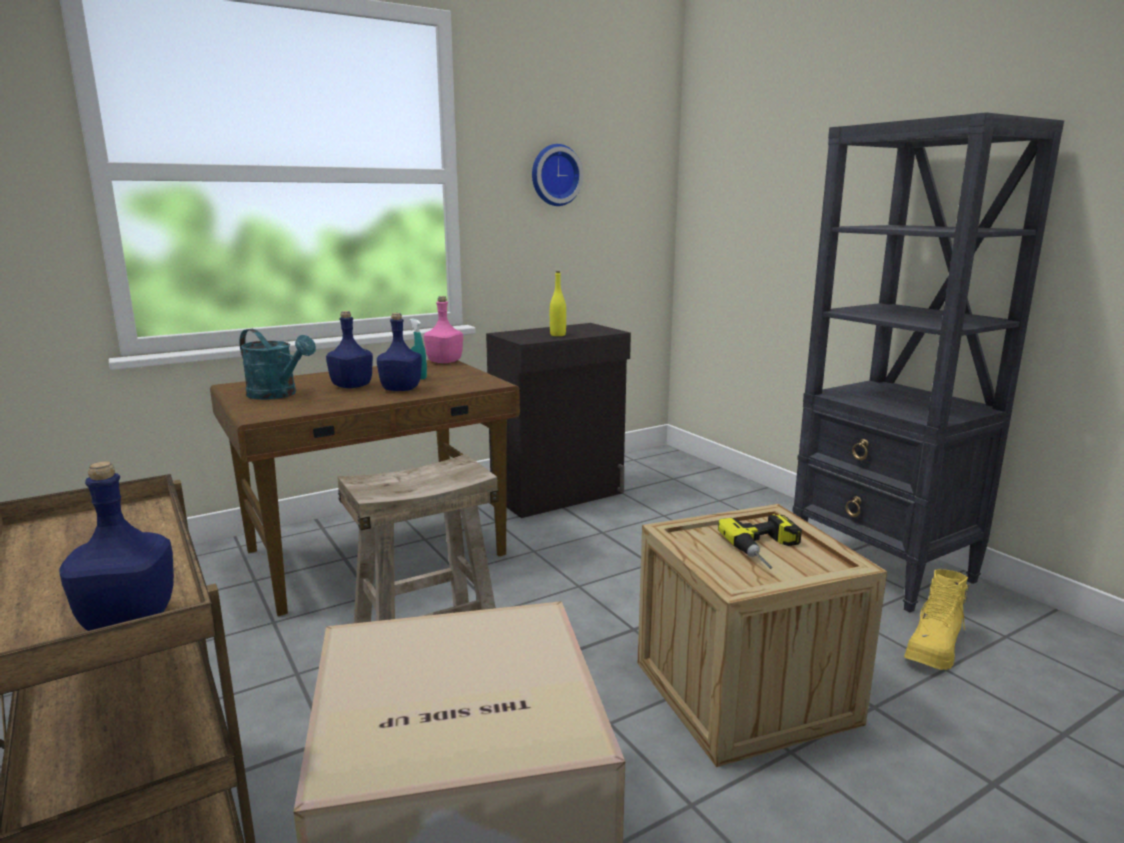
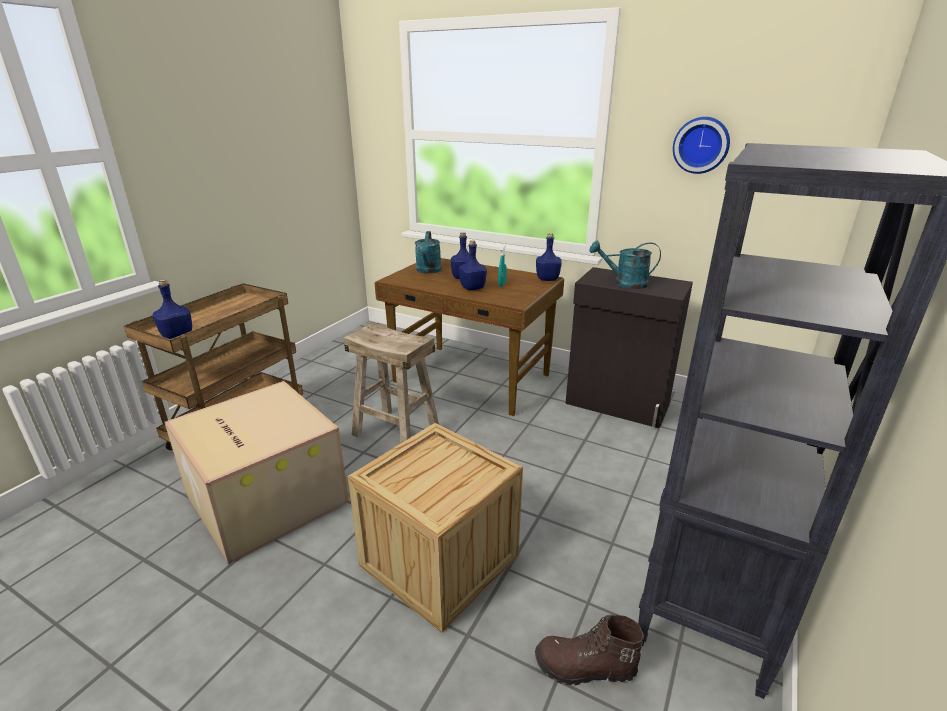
camera: 60 degrees right, 10 degrees up
(444, 362) = (547, 279): pink bottle -> blue bottle
(557, 335) = (624, 283): yellow bottle -> turquoise watering can
(769, 550) = (440, 479): power drill -> none
(934, 648) = (585, 668): yellow boot -> brown boot

